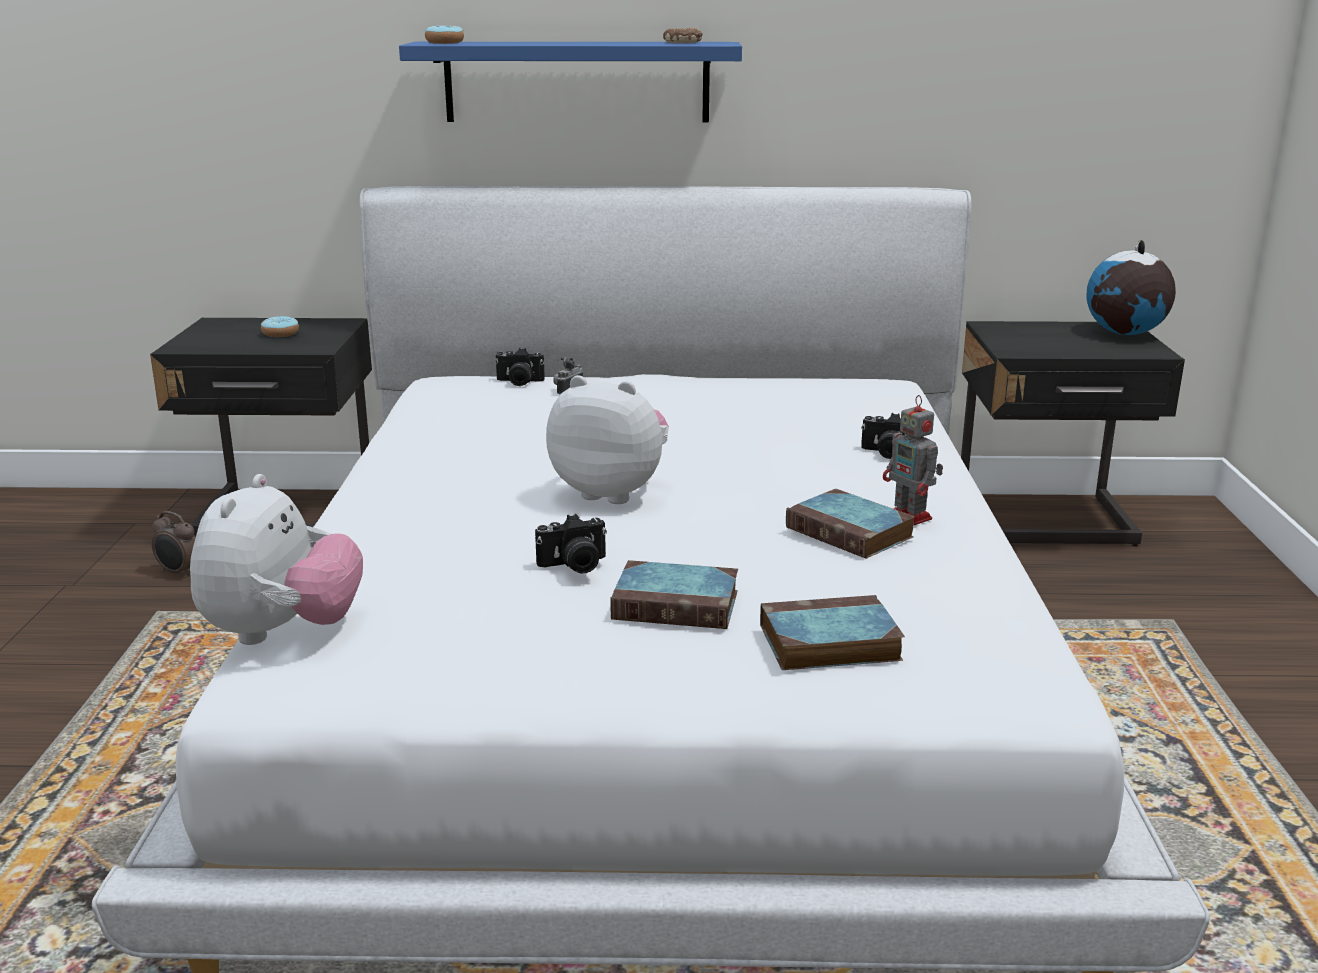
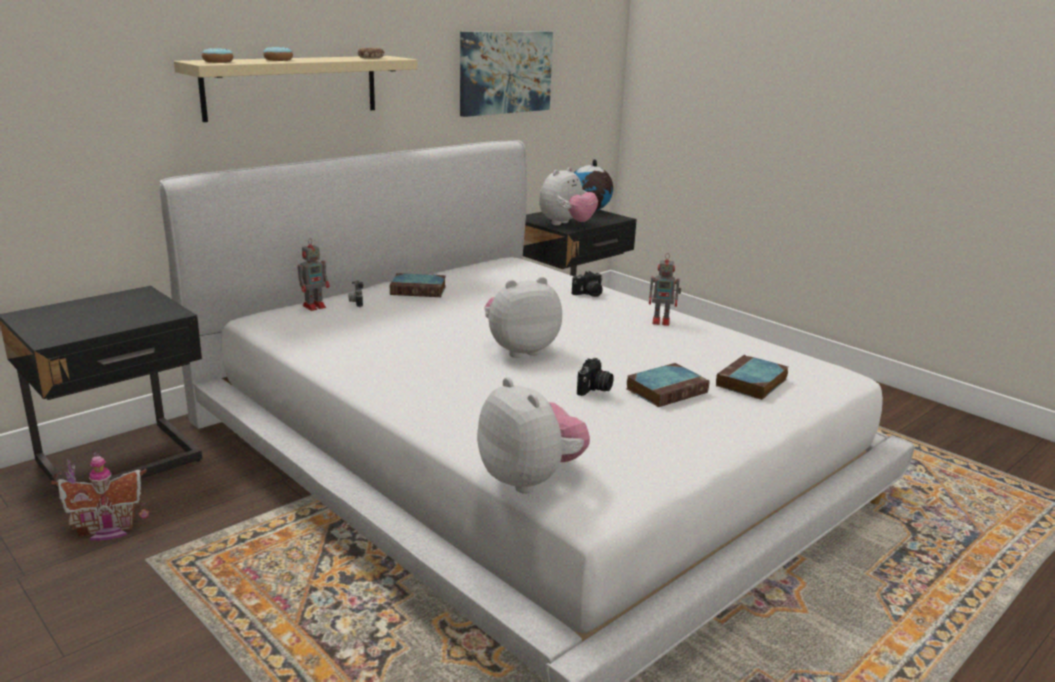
camera: 45 degrees left, 0 degrees up
(179, 573) = (108, 529): alarm clock -> toy house
(280, 334) = (111, 310): donut -> donut (278, 60)
(519, 382) = (315, 306): camera -> toy robot
(577, 82) = (292, 87): blue shelf -> beige shelf
(852, 533) = (658, 334): book -> book (419, 290)
(974, 75) = (505, 72): none -> picture
(1029, 345) = (566, 224): none -> plush toy

